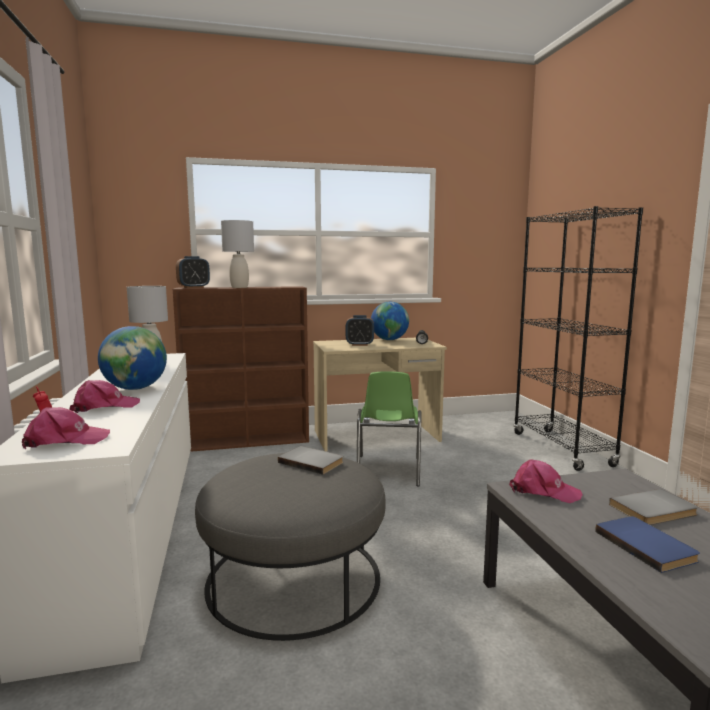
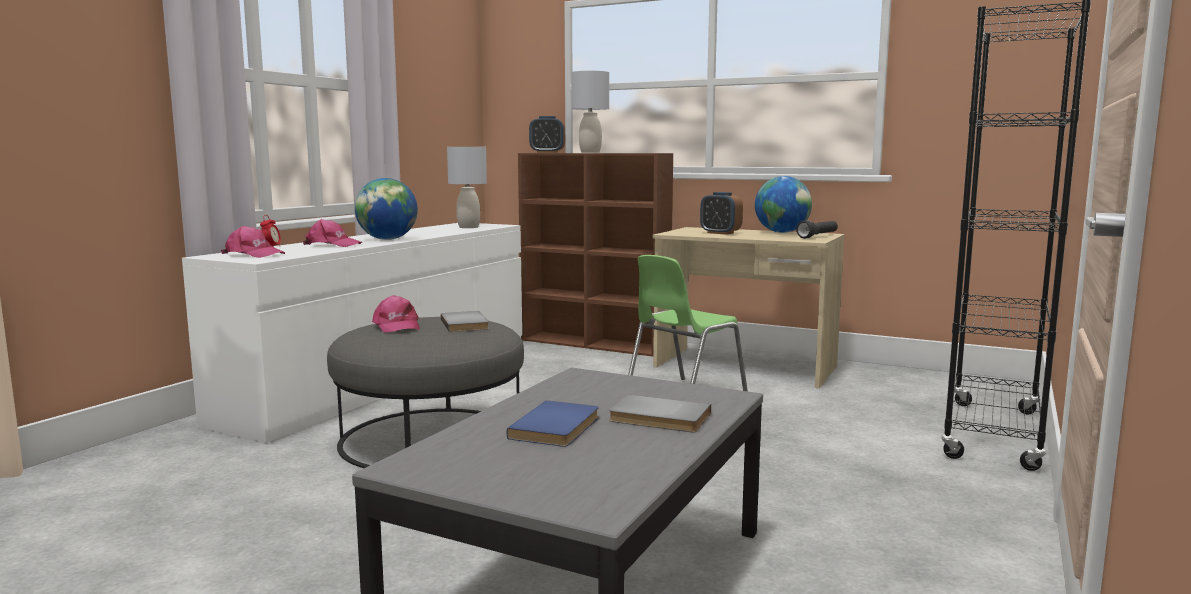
camera: 40 degrees right, 0 degrees up
(543, 491) = (599, 382): pink cap -> pink cap (396, 326)

